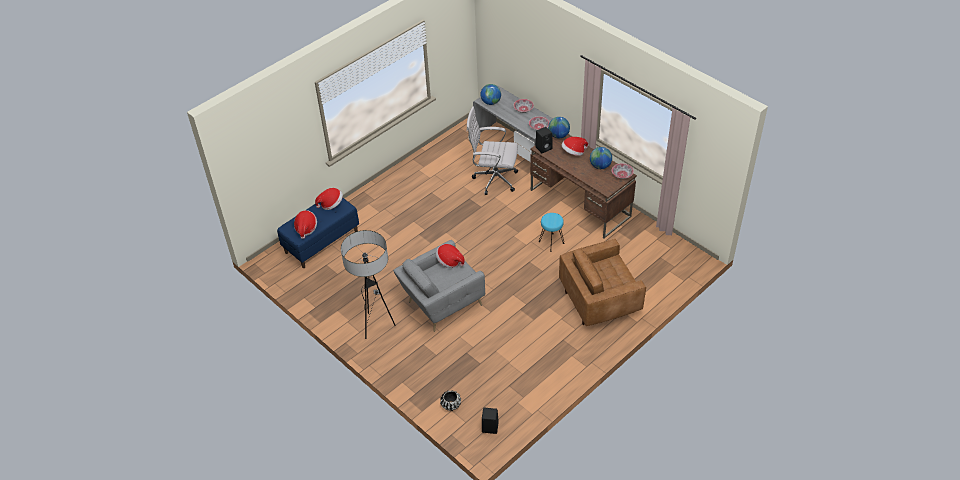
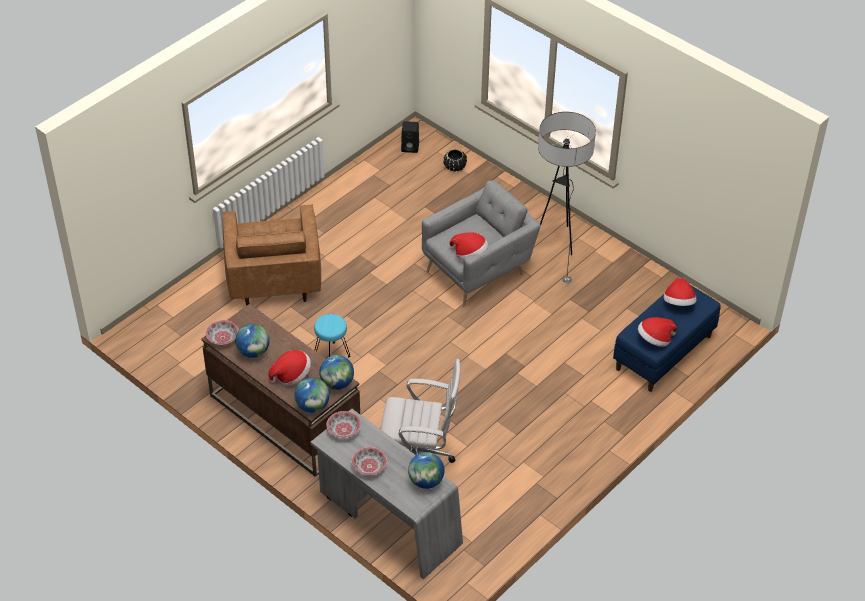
camera: 175 degrees right, 0 degrees up
(544, 148) = (337, 383): black speaker -> globe
(599, 300) = (273, 278): brown armchair -> brown armchair turned 105 degrees clockwise

